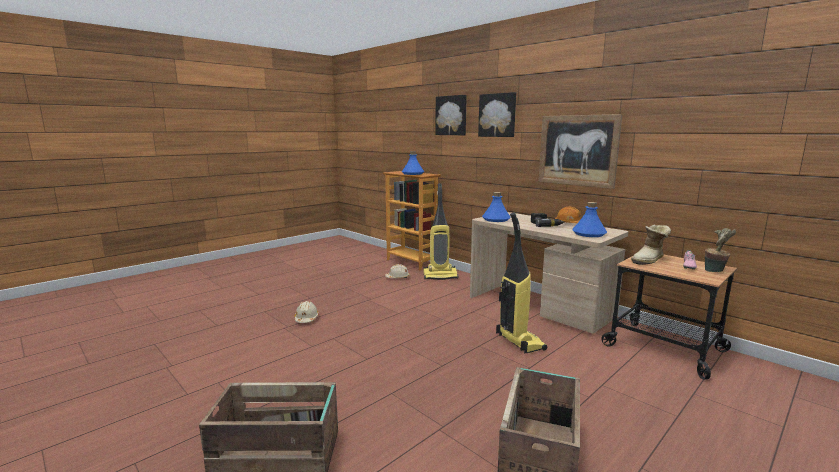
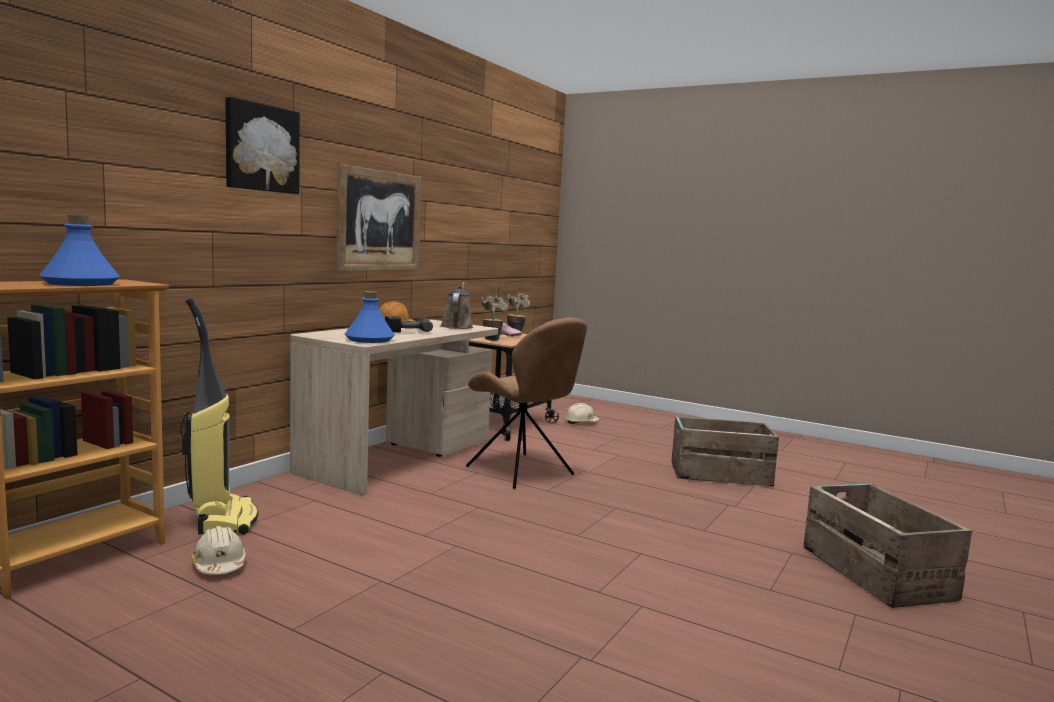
camera: 105 degrees left, 5 degrees down
(306, 319) = (527, 641): beige hard hat -> beige hard hat (581, 422)
(451, 115) = (142, 126): picture -> none
(519, 342) = (522, 472): vacuum cleaner -> brown chair
(588, 234) = (457, 326): blue bottle -> brown watering can
(649, 260) = (492, 339): boot -> potted plant

